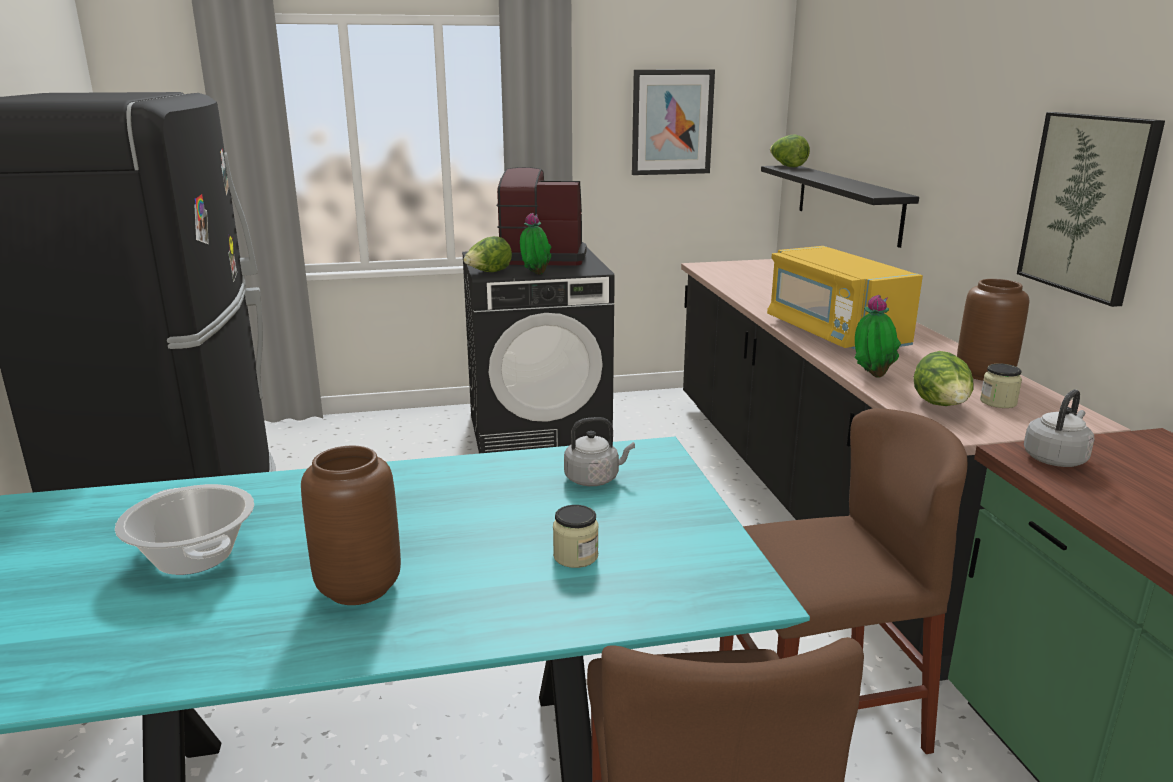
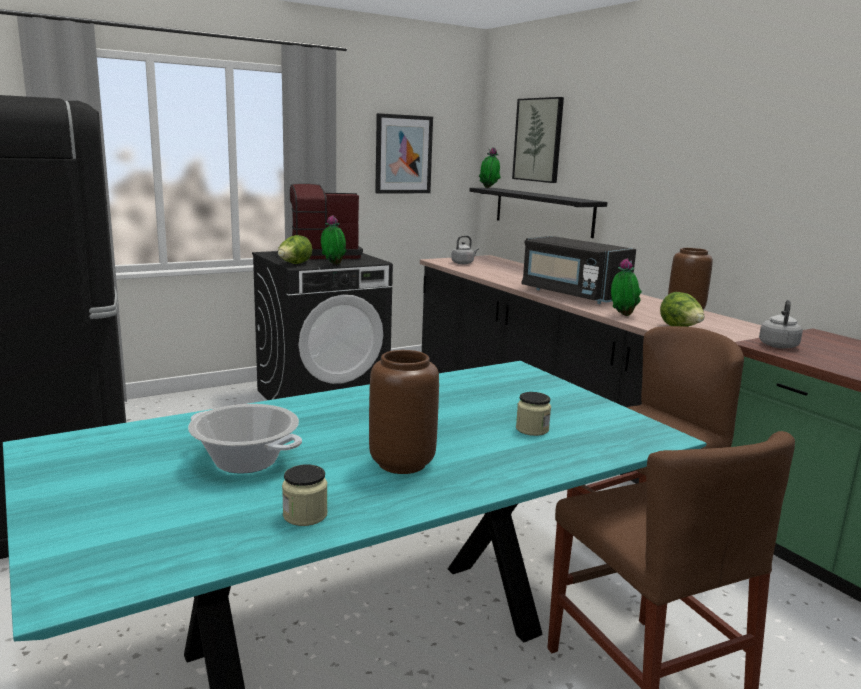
camera: 20 degrees left, 5 degrees down
(594, 479) = (494, 387): grey kettle -> grey kettle (463, 263)
(787, 166) = (488, 188): lettuce -> potted plant
(833, 333) = (572, 295): yellow microwave -> black microwave
(998, 402) = (709, 324): jar -> jar (305, 515)
(1088, 205) = (743, 197): picture -> picture (538, 140)

